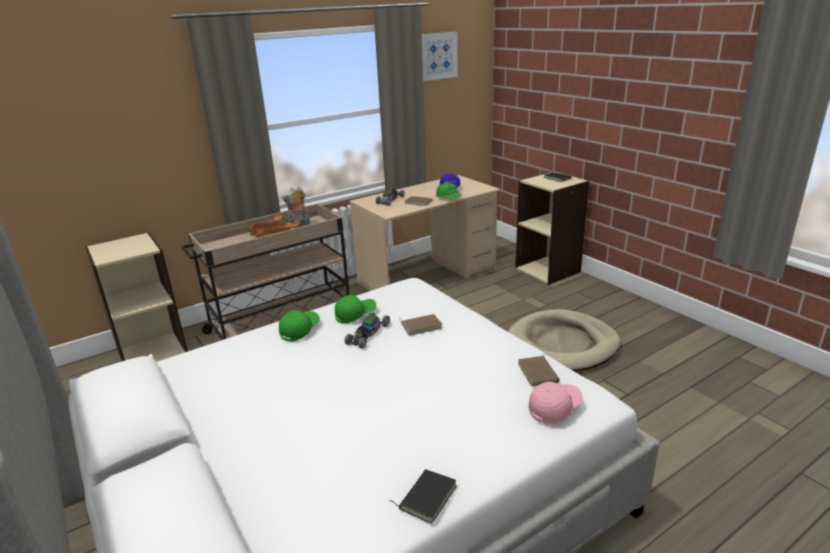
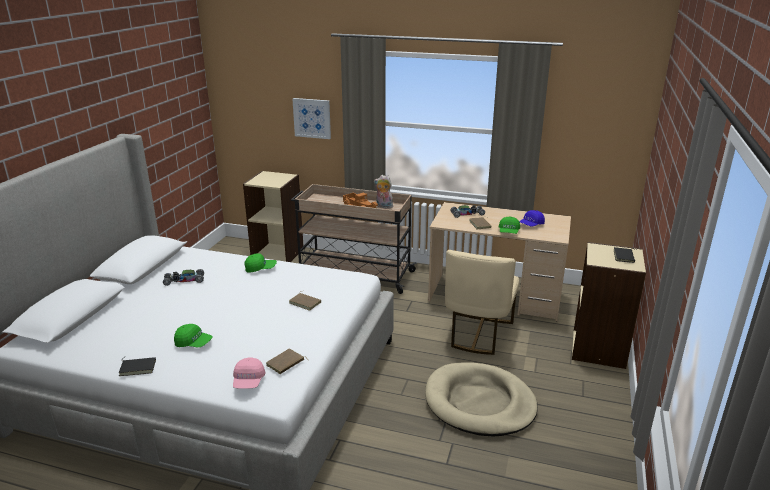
camera: 50 degrees right, 0 degrees up
(355, 315) = (296, 276): green cap -> green cap (194, 343)
(368, 334) = (277, 290): toy car -> toy car (184, 281)
(438, 56) = (579, 94): picture -> picture (312, 118)
(468, 305) = (477, 333): none -> beige chair
(555, 408) = (248, 381): pink cap -> pink cap turned 75 degrees clockwise

